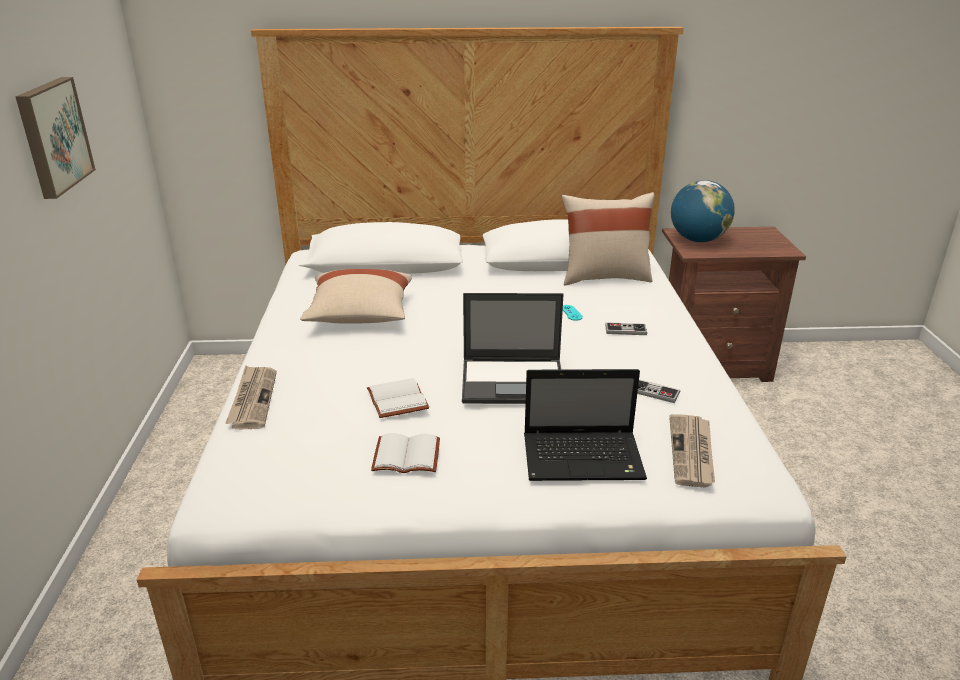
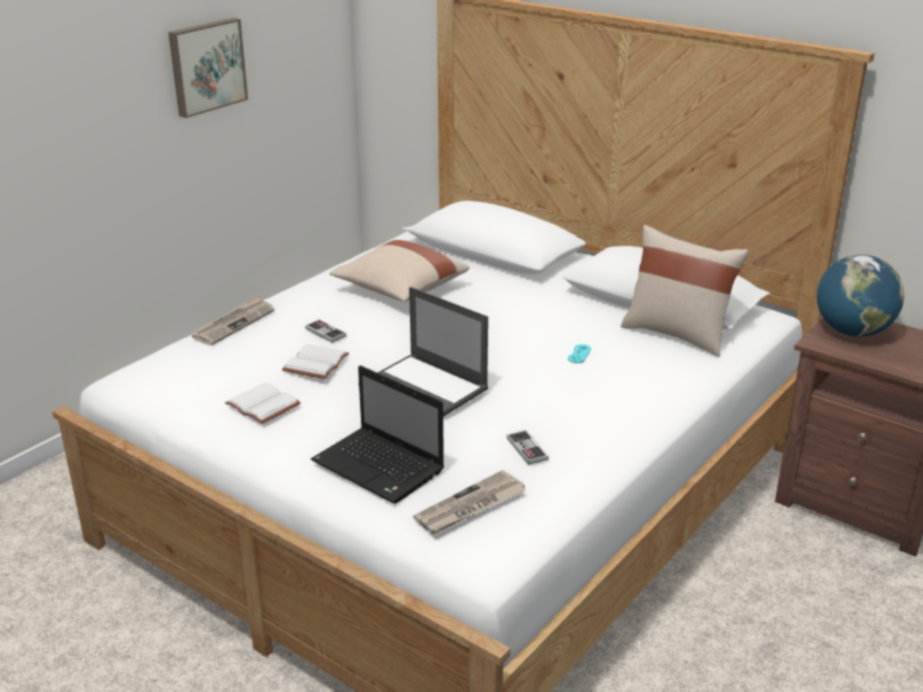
camera: 40 degrees right, 0 degrees up
(625, 330) = (603, 389): game controller -> game controller (325, 332)

